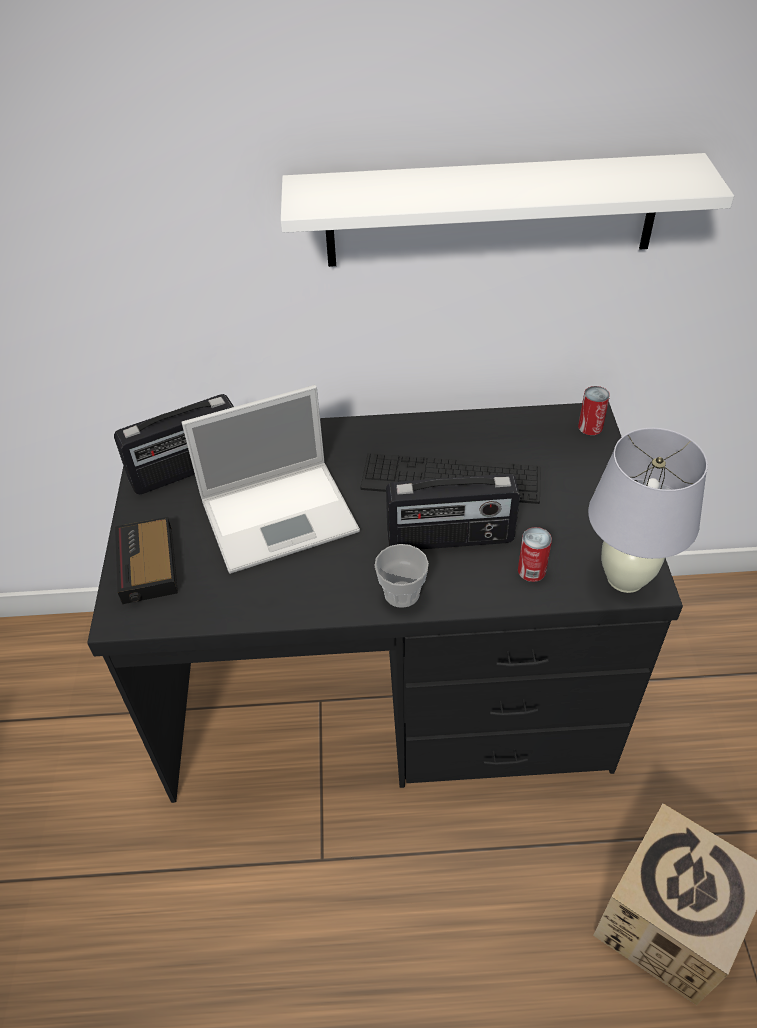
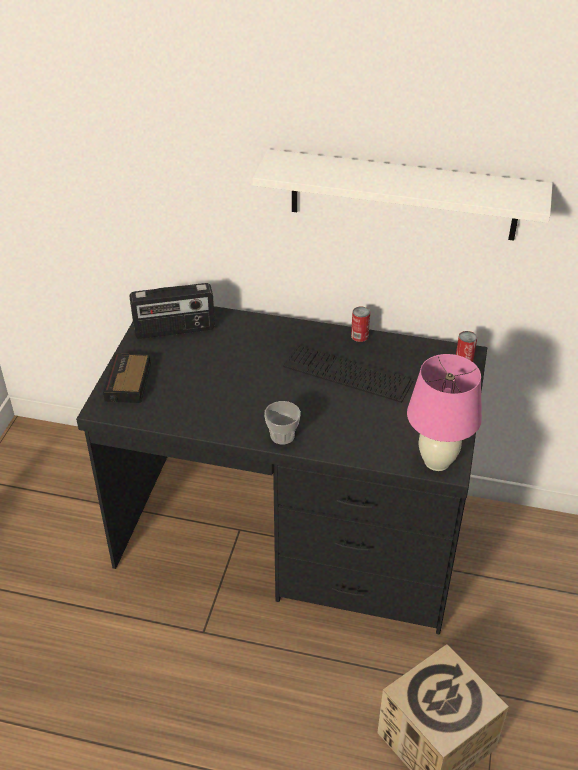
camera: 15 degrees right, 5 degrees down
(281, 514) = (224, 371): laptop -> none
(450, 539) = (329, 411): radio -> none
(531, 570) = (375, 442): can -> can (359, 336)
(625, 578) = (437, 461): white table lamp -> pink table lamp

